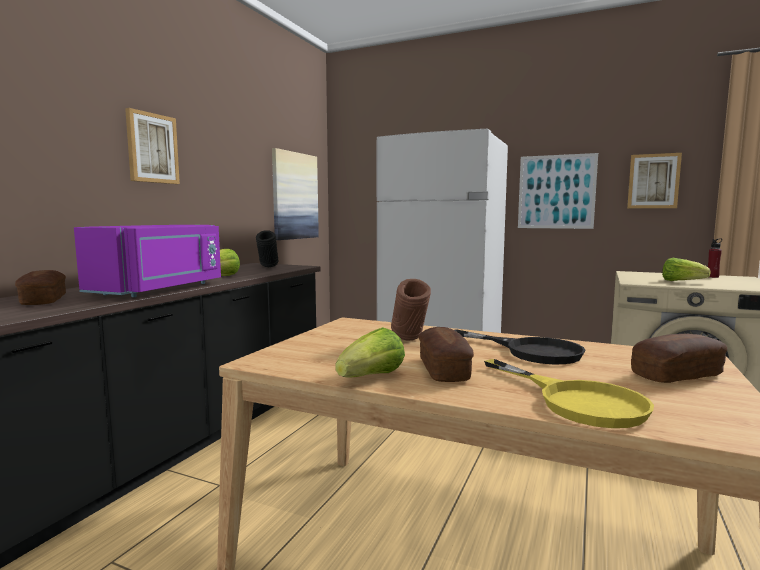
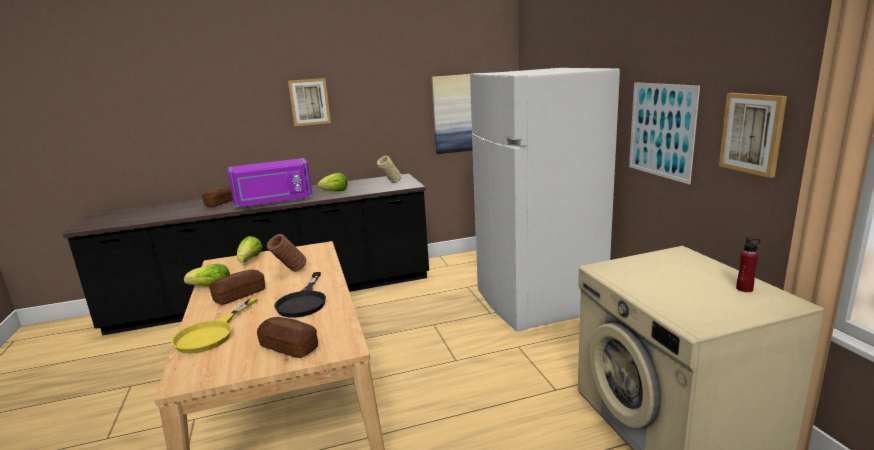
camera: 50 degrees right, 10 degrees up
(268, 267) = (390, 183): black vase -> beige vase
(681, 281) = (656, 283): lettuce -> lettuce (250, 260)

